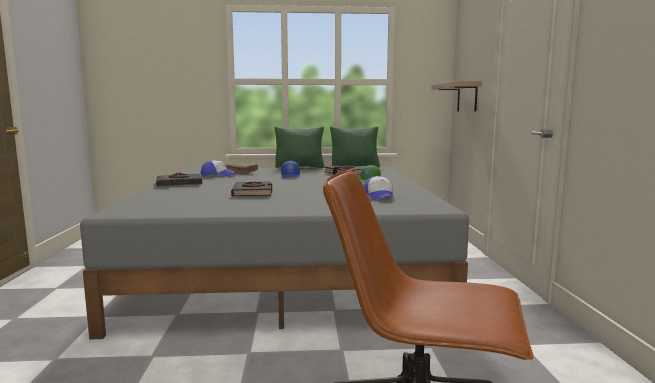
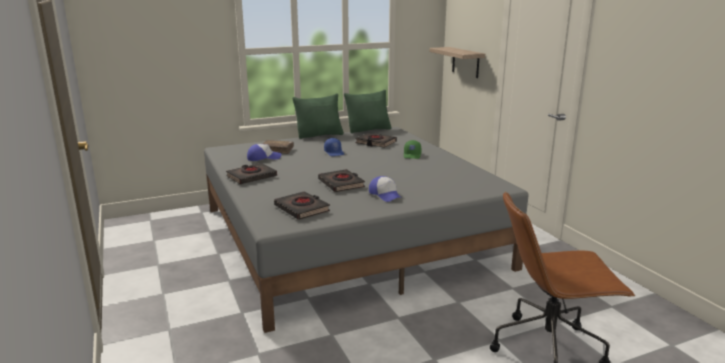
camera: 20 degrees left, 10 degrees up
(174, 204) = (302, 209): none -> black book
(379, 197) = (447, 177): cap -> cap (385, 195)

